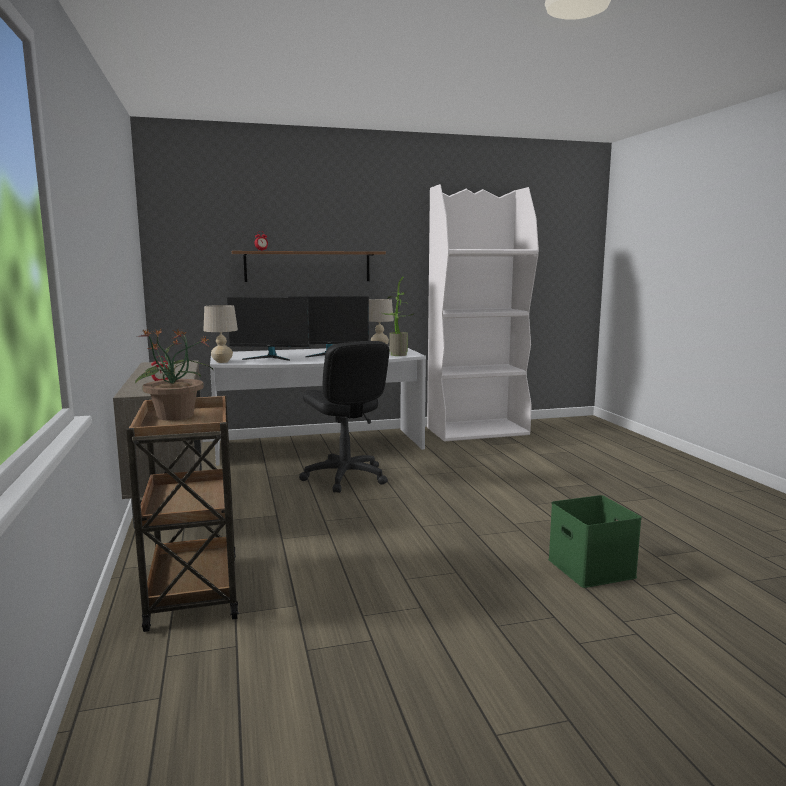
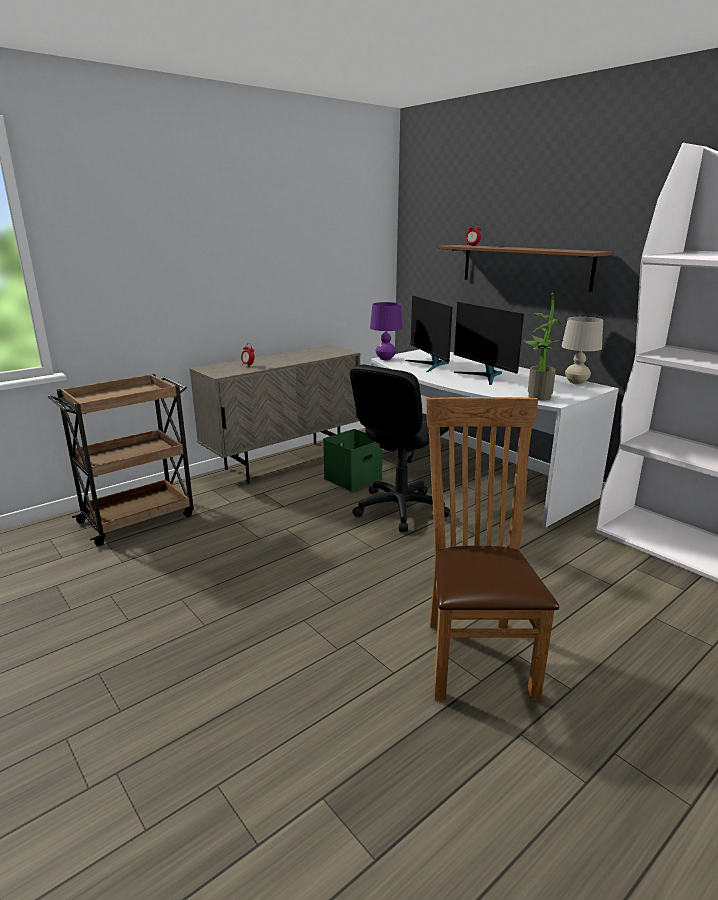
camera: 65 degrees right, 10 degrees up
(176, 416) = (133, 391): potted plant -> none
(222, 362) = (385, 359): beige table lamp -> purple table lamp
(546, 495) = (475, 652): none -> brown chair
(589, 568) = (252, 725): green storage box -> green storage box (353, 478)

